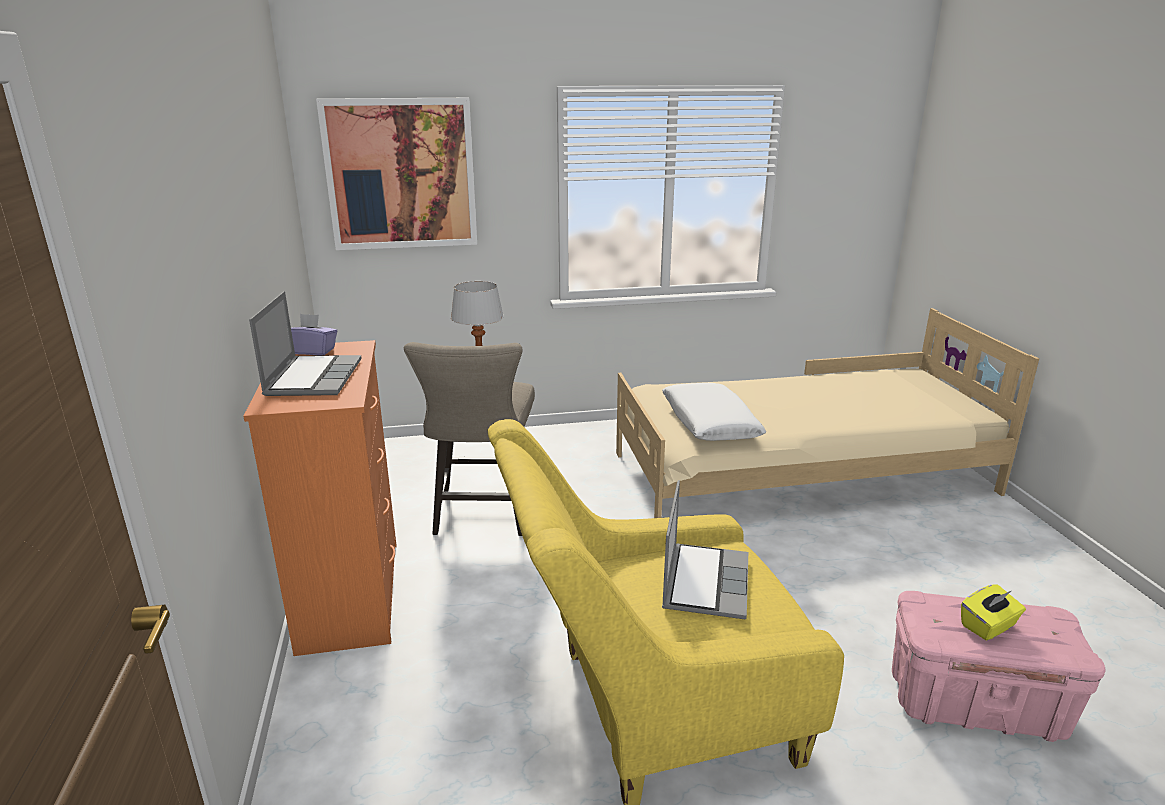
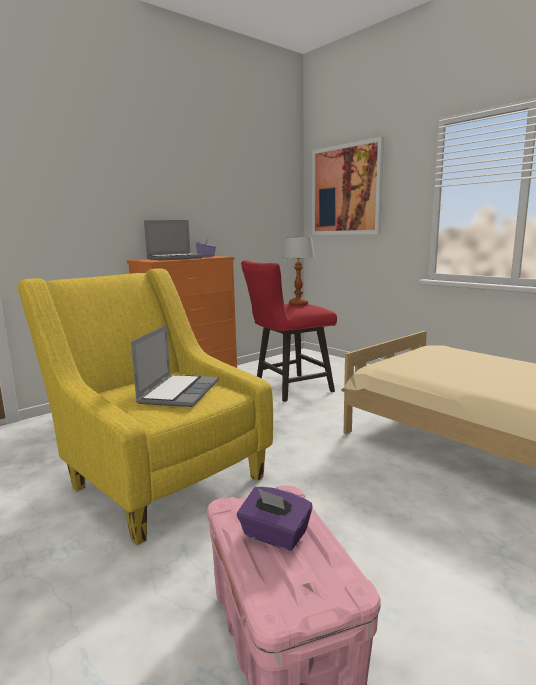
camera: 60 degrees right, 10 degrees down
(482, 516) = (288, 389): beige stool -> red stool
(704, 581) = (178, 392): laptop -> laptop turned 60 degrees counterclockwise
(709, 423) = (419, 366): white pillow -> none
(988, 626) = (274, 535): yellow tissue box -> purple tissue box

